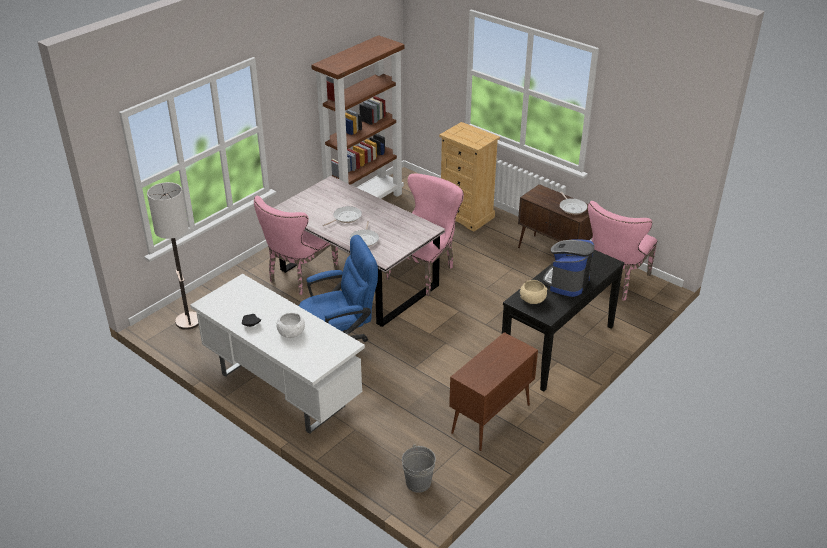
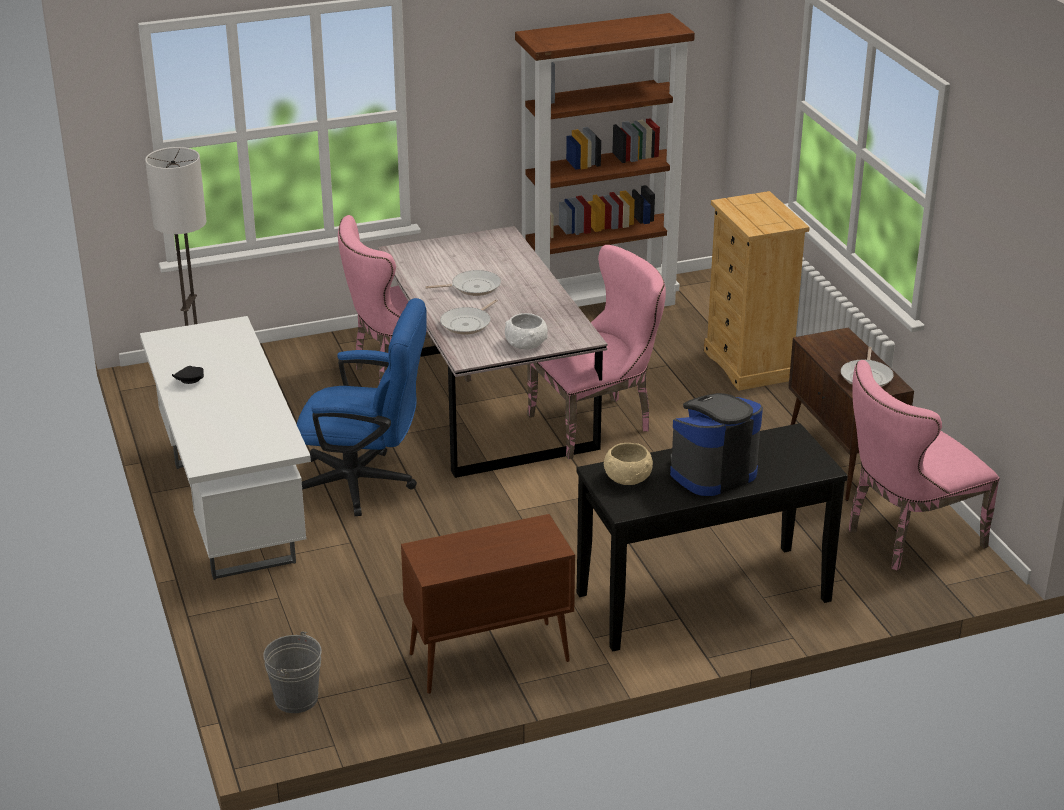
camera: 30 degrees right, 5 degrees down
(291, 332) = (229, 408): white bowl -> white bowl (525, 344)

